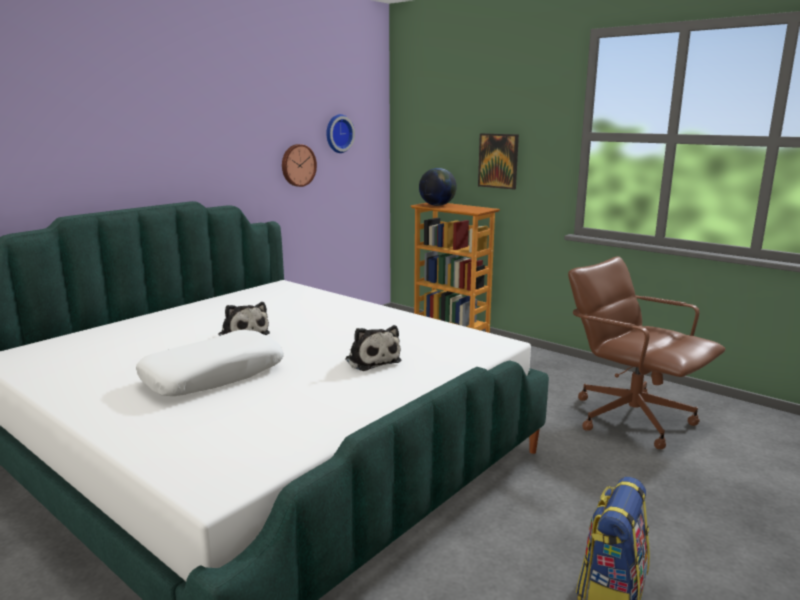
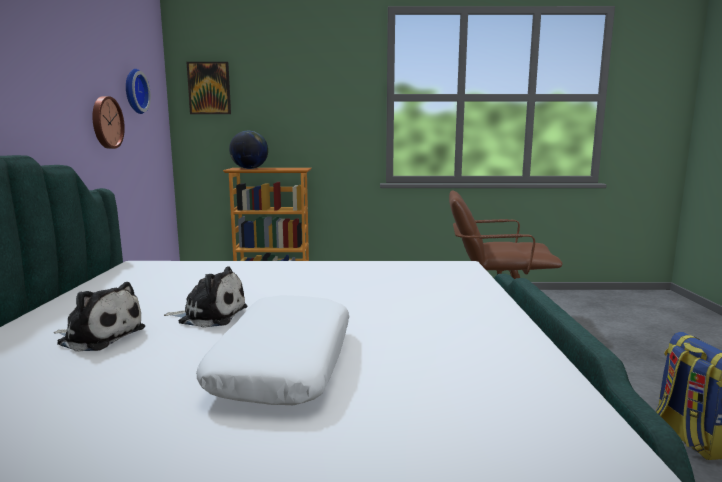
camera: 40 degrees left, 5 degrees down
(371, 360) = (406, 301): plush toy -> plush toy (99, 336)
(498, 161) = (305, 122): picture -> picture (209, 88)

